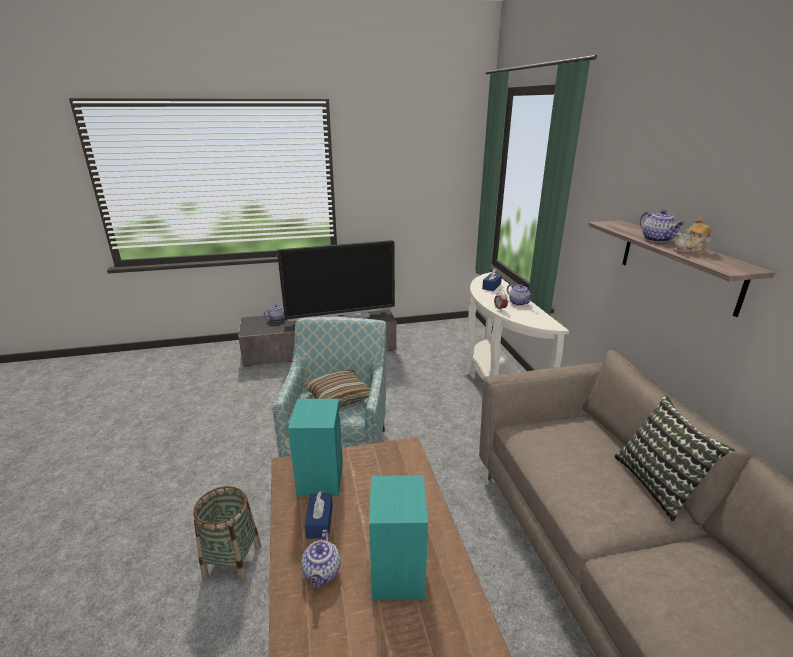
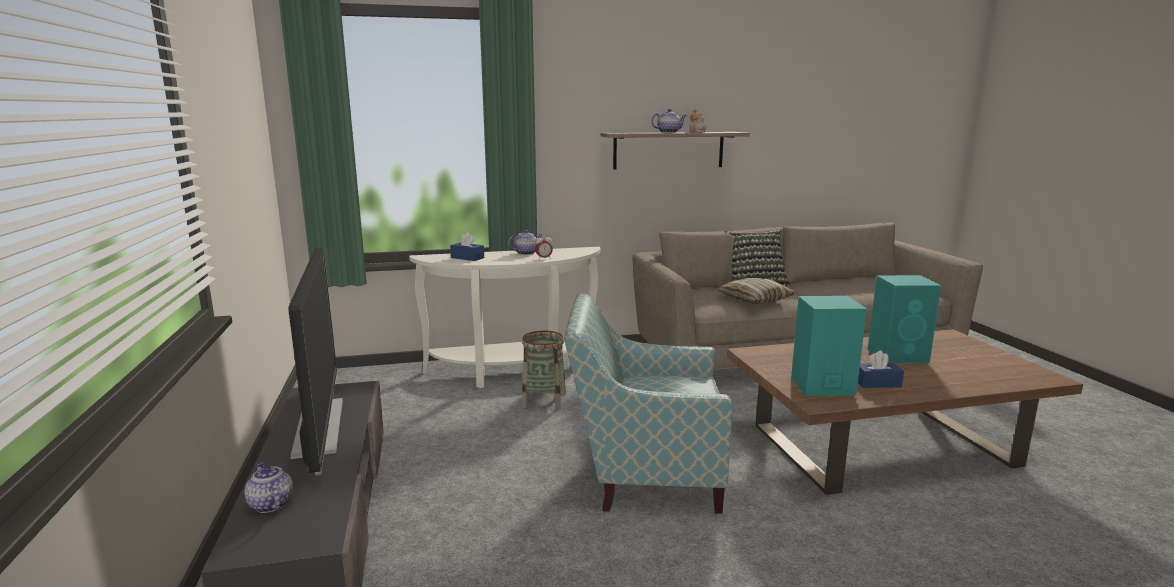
camera: 90 degrees left, 10 degrees down
(232, 561) = (881, 534): basket -> basket (544, 401)
(322, 573) = (927, 379): teapot -> none
(339, 396) = (663, 385): pillow -> pillow (754, 300)

